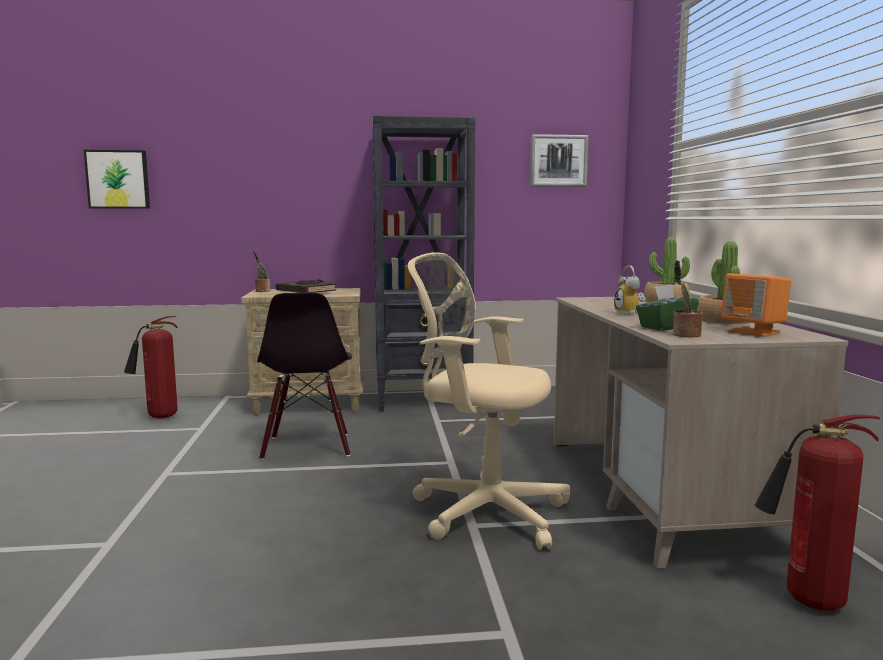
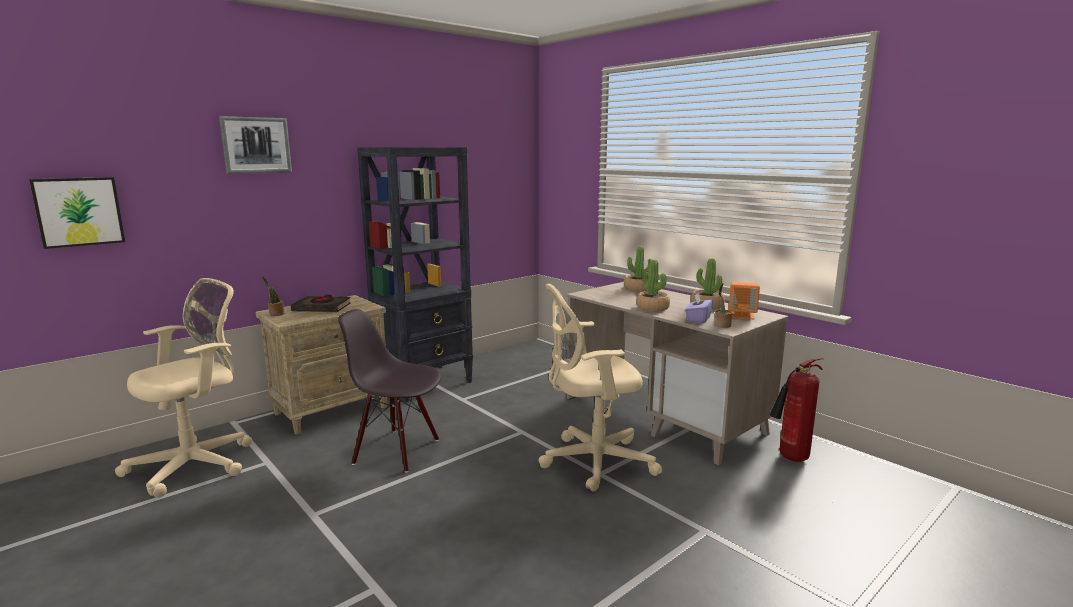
camera: 35 degrees left, 5 degrees up
(158, 417) = (197, 464): fire extinguisher -> beige office chair
(307, 446) = (397, 451): black chair -> black chair turned 150 degrees clockwise
(558, 161) = (497, 171): picture -> picture (256, 145)
(631, 314) = (653, 308): alarm clock -> potted plant
(665, 327) = (698, 319): green tissue box -> purple tissue box

